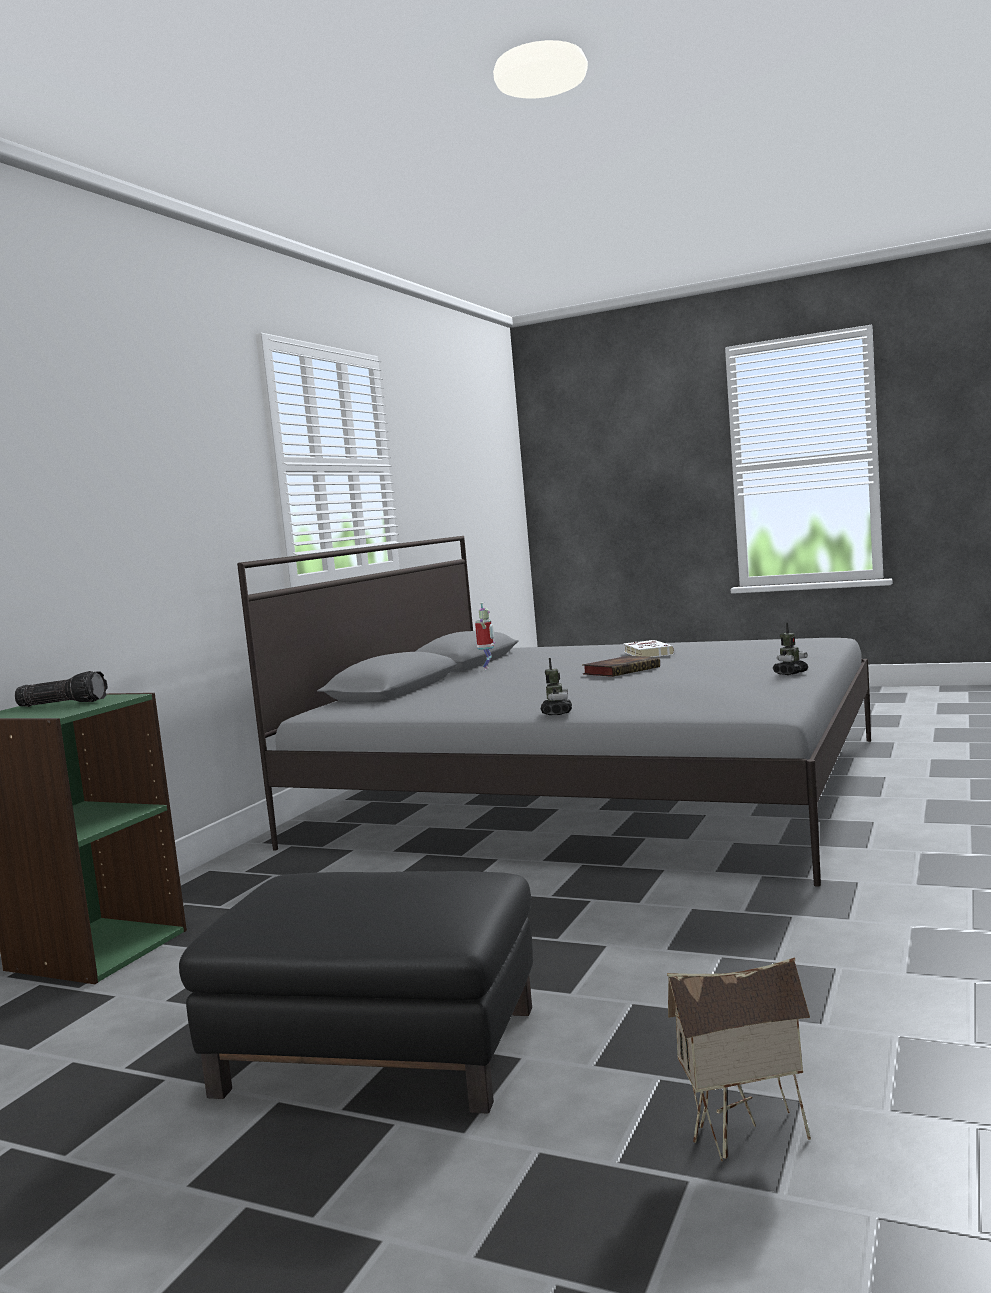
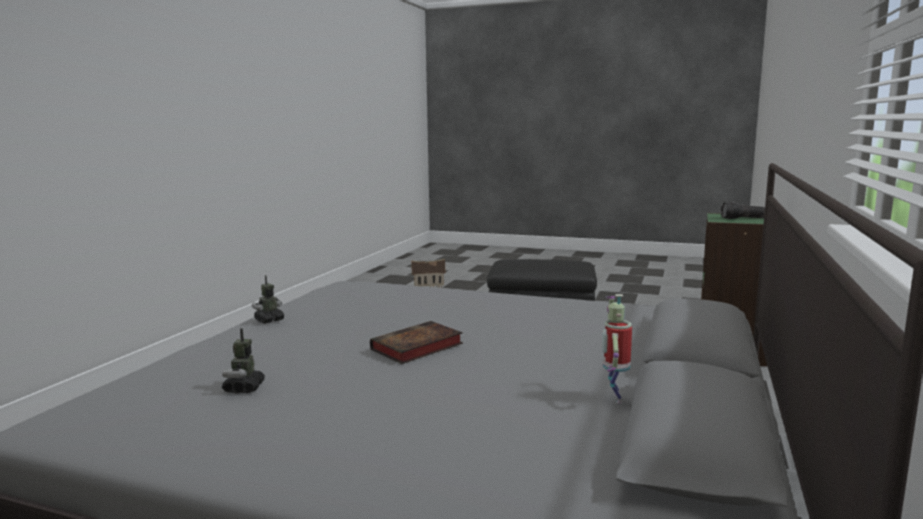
camera: 175 degrees right, 5 degrees up
(556, 713) = (482, 291): toy robot -> toy robot (244, 388)
(647, 653) = (355, 409): white book -> none

